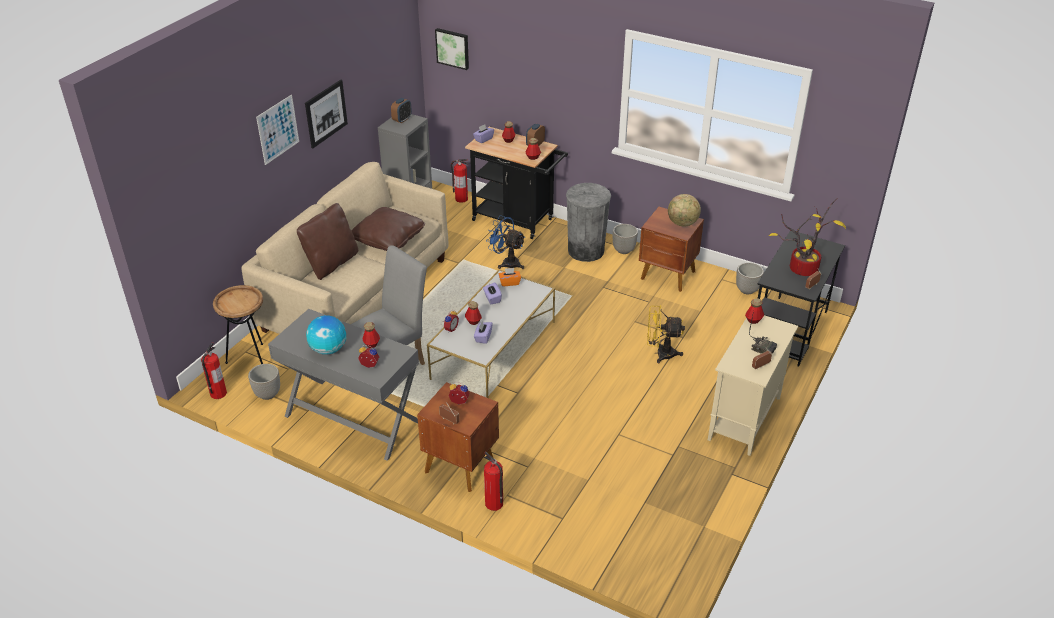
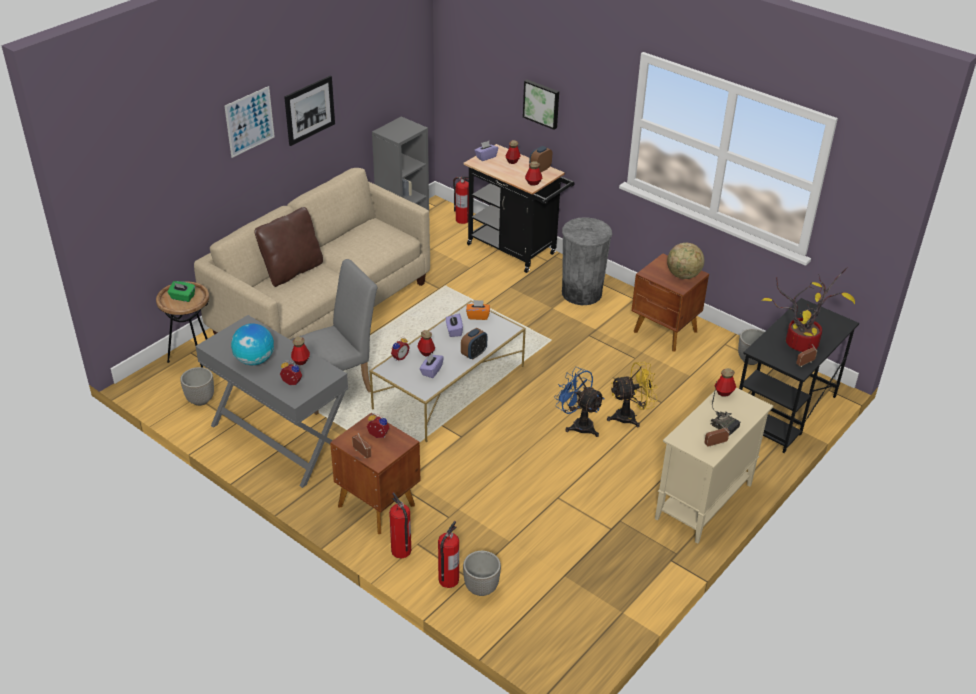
camera: 10 degrees right, 0 degrees up
(218, 393) = (151, 392): fire extinguisher -> fire extinguisher (448, 580)
(238, 301) = (182, 297): none -> green tissue box
(388, 239) = (359, 252): brown pillow -> none
(402, 120) = (400, 126): alarm clock -> alarm clock (474, 354)
(453, 48) = (465, 54): picture -> picture (542, 103)
(507, 262) = (491, 294): blue fan -> blue fan (578, 424)
(623, 250) = (623, 298): planter -> planter (481, 588)
(660, 353) = (630, 416): yellow fan -> yellow fan turned 150 degrees clockwise

